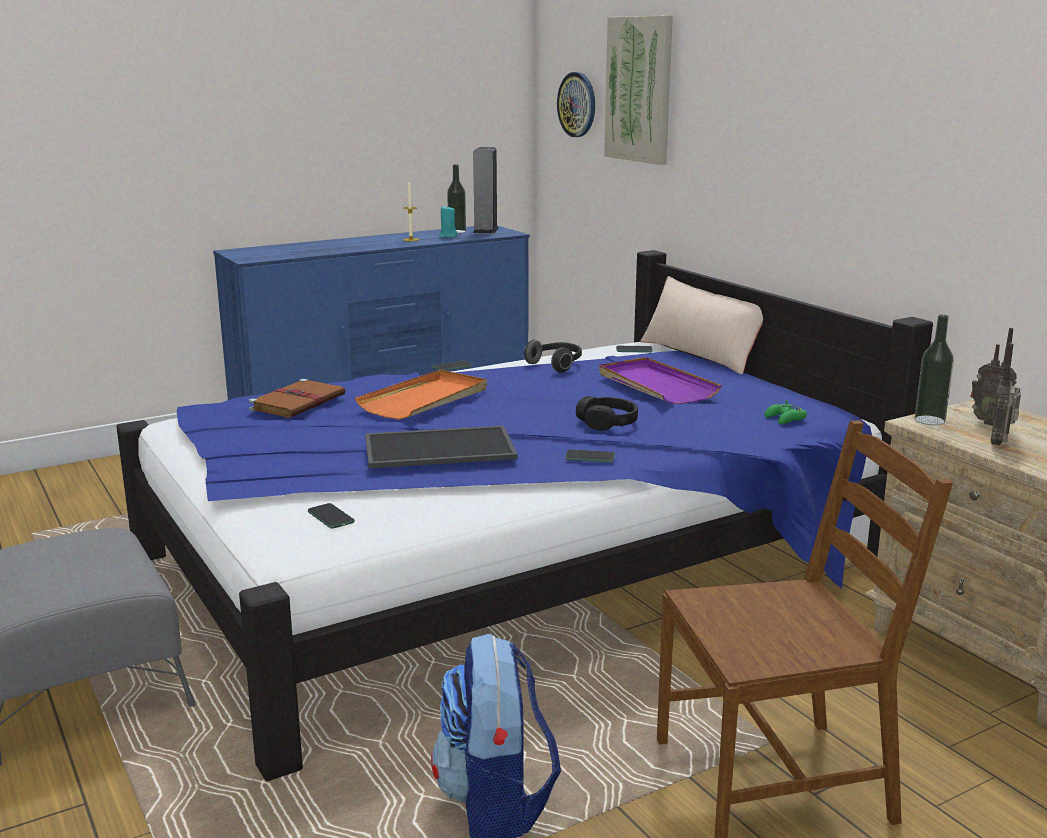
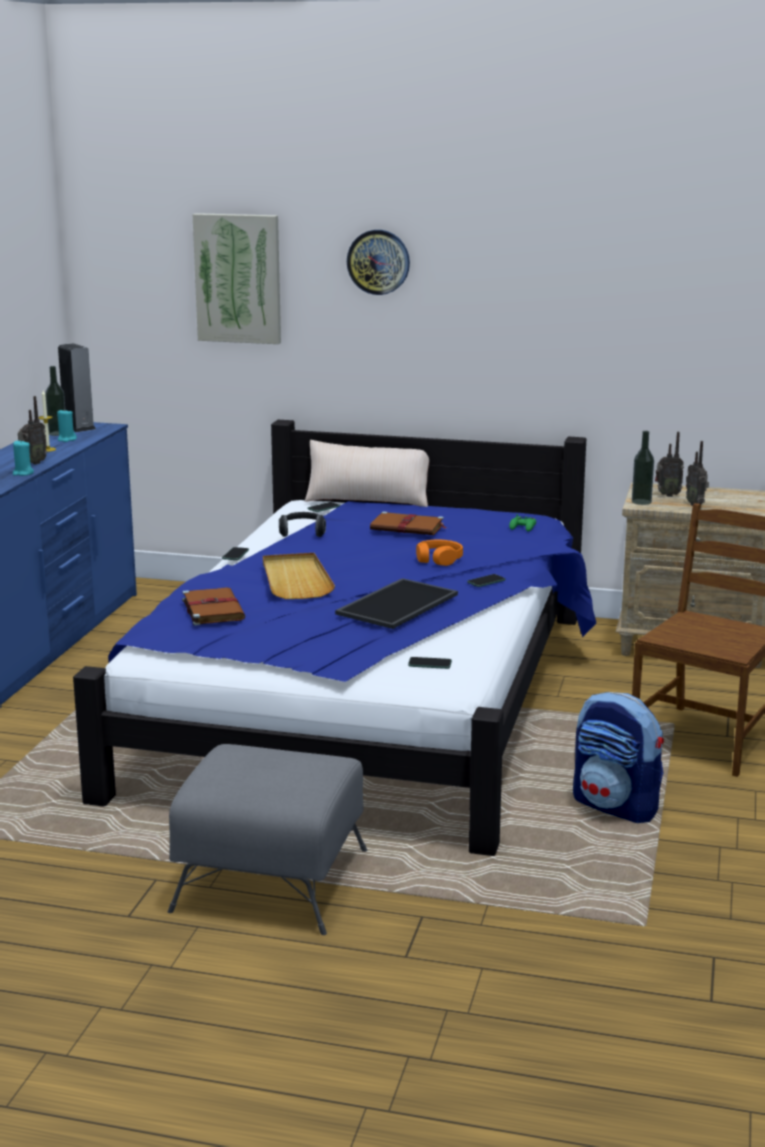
camera: 45 degrees left, 0 degrees up
(337, 250) = (23, 473): none -> turquoise candle
(368, 246) = (33, 463): none -> radio
(425, 399) = (295, 580): orange tray -> beige tray
(577, 104) = (144, 293): wall clock -> wall clock (378, 262)
(607, 422) = (438, 559): black headphones -> orange headphones
(655, 385) = (408, 527): purple tray -> brown book

